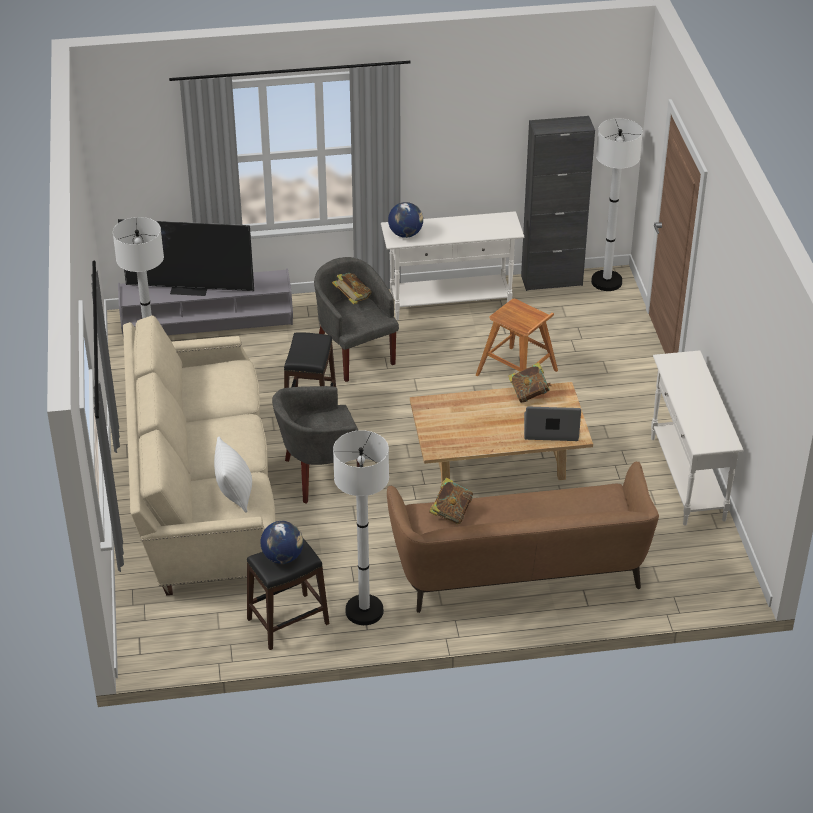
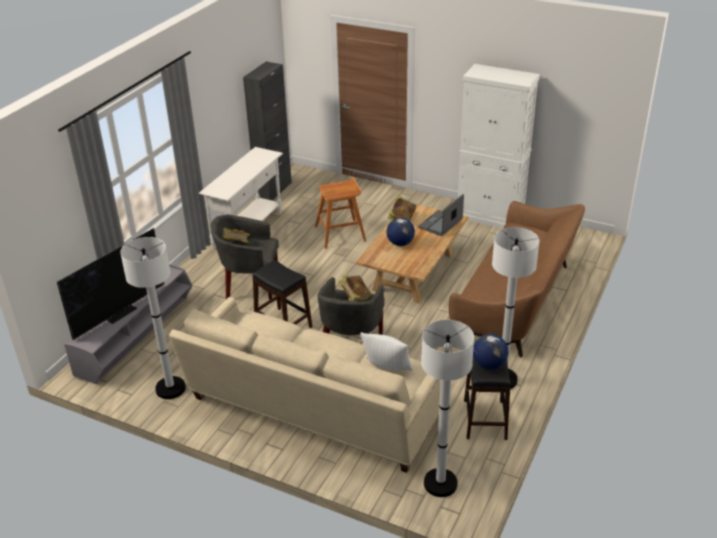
camera: 55 degrees left, 5 degrees down
(405, 234) = (224, 188): globe -> globe (400, 243)
(451, 512) = (484, 287): book -> book (355, 298)
(606, 282) = (298, 174): white floor lamp -> white floor lamp (440, 483)
(687, 479) = (490, 217): white console table -> white cabinet

